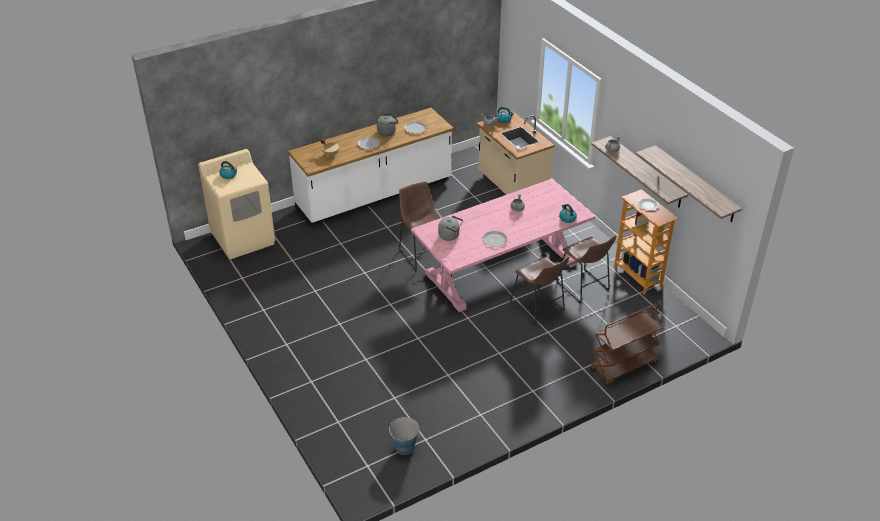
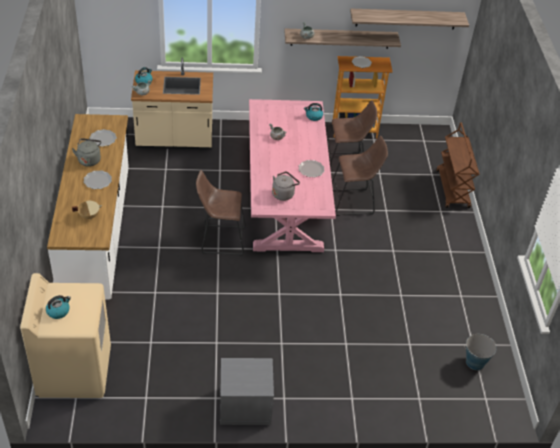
camera: 65 degrees left, 5 degrees up
(265, 327) = (244, 406): none -> grey nightstand

